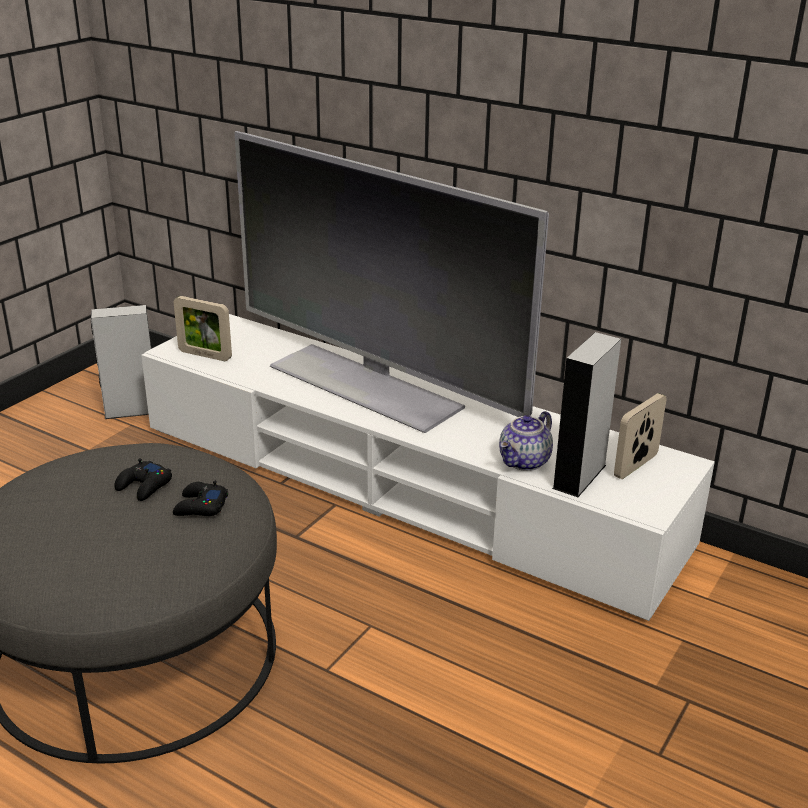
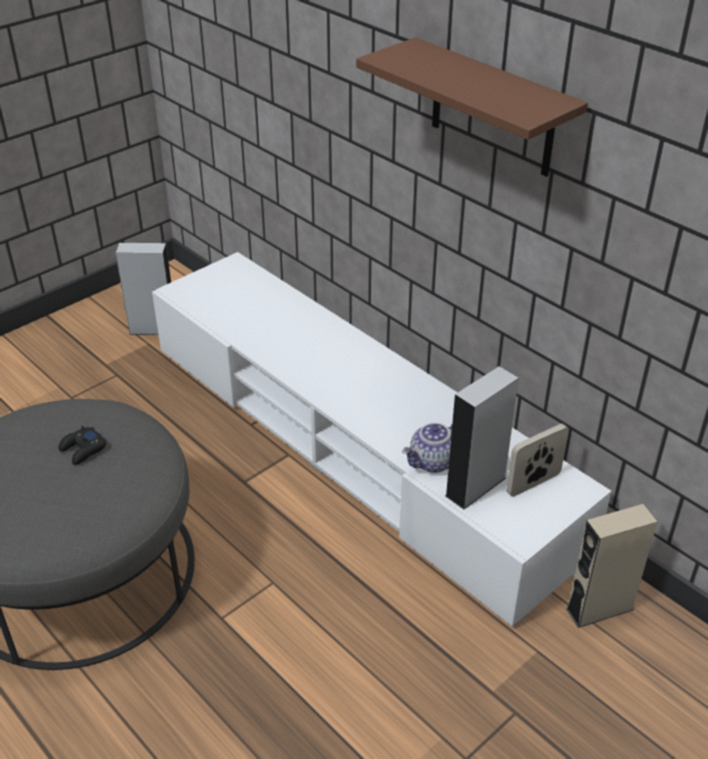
camera: 15 degrees right, 10 degrees up
(200, 506) = (118, 479): black game controller -> none
(205, 355) = (204, 300): picture frame -> none
(367, 385) = (329, 353): television -> none
(550, 70) = (492, 109): none -> brown shelf
(725, 592) = (599, 609): none -> beige speaker

